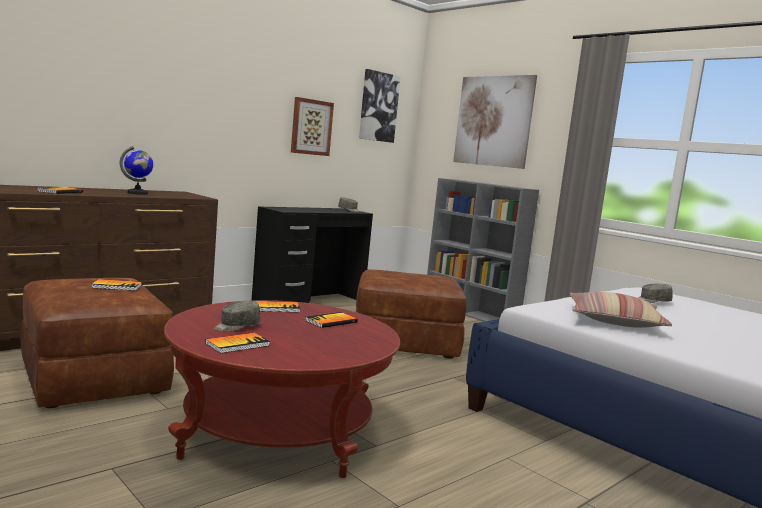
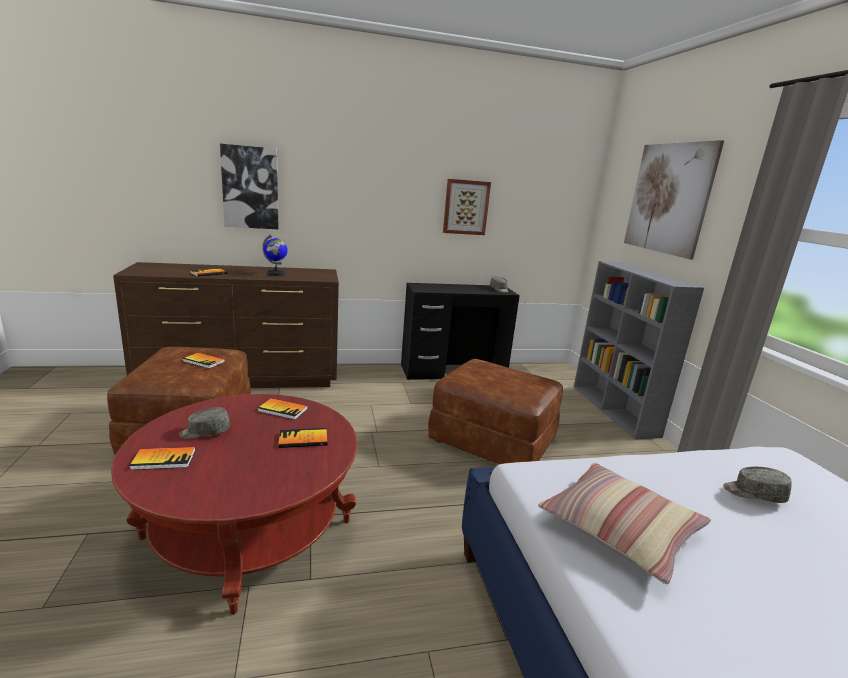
camera: 30 degrees right, 10 degrees up
(378, 107) = (548, 182): picture -> picture (250, 187)

